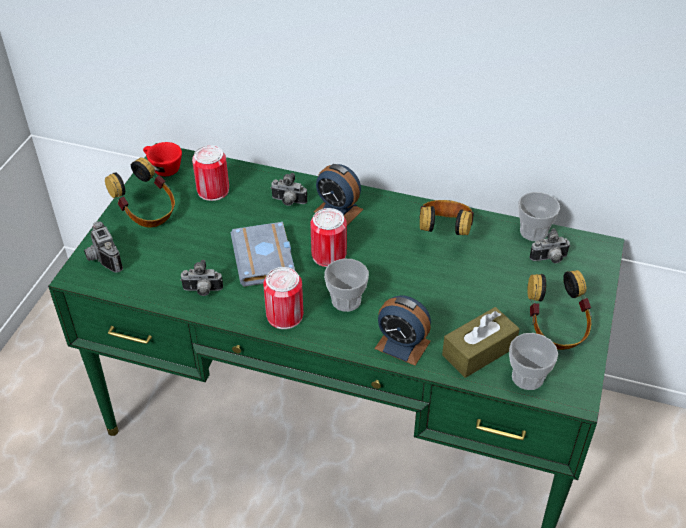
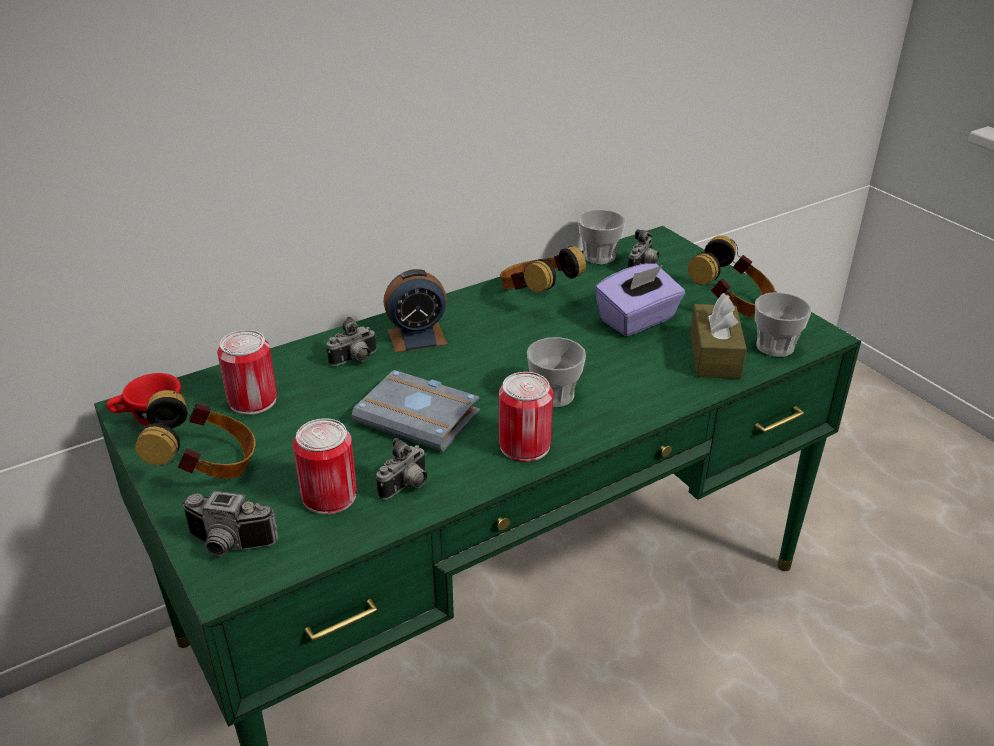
camera: 50 degrees left, 10 degrees down
(329, 255) = (473, 374): can -> can (329, 496)
(402, 345) = (657, 392): alarm clock -> none
(475, 293) = (637, 320): none -> purple tissue box

